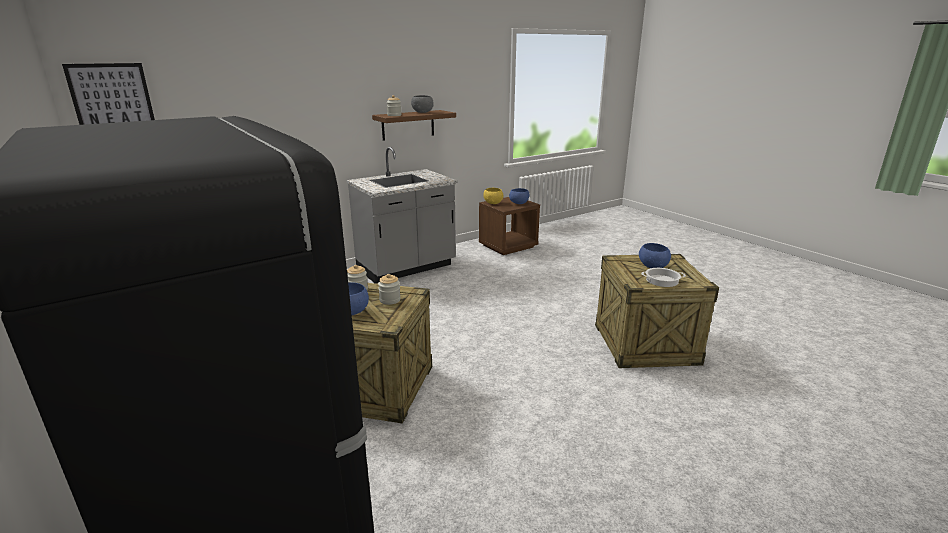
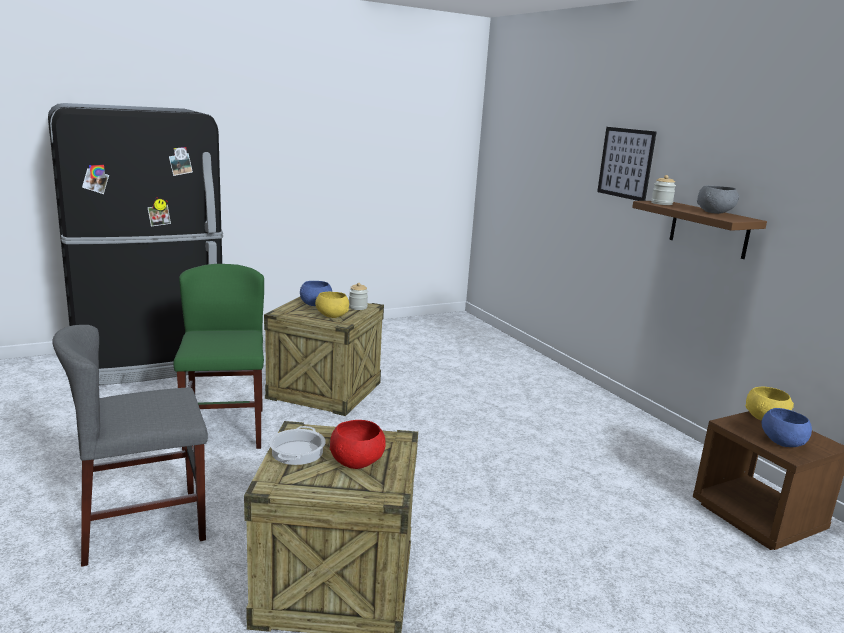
camera: 95 degrees right, 5 degrees down
(112, 98) = (499, 137): picture -> picture (626, 163)
(390, 300) = (331, 316): jar -> yellow bowl
(406, 268) = (607, 417): grey counter -> none
(484, 434) = (224, 429): none -> green chair
(652, 266) = (357, 462): blue bowl -> red bowl
(658, 435) = (142, 525): none -> grey chair

